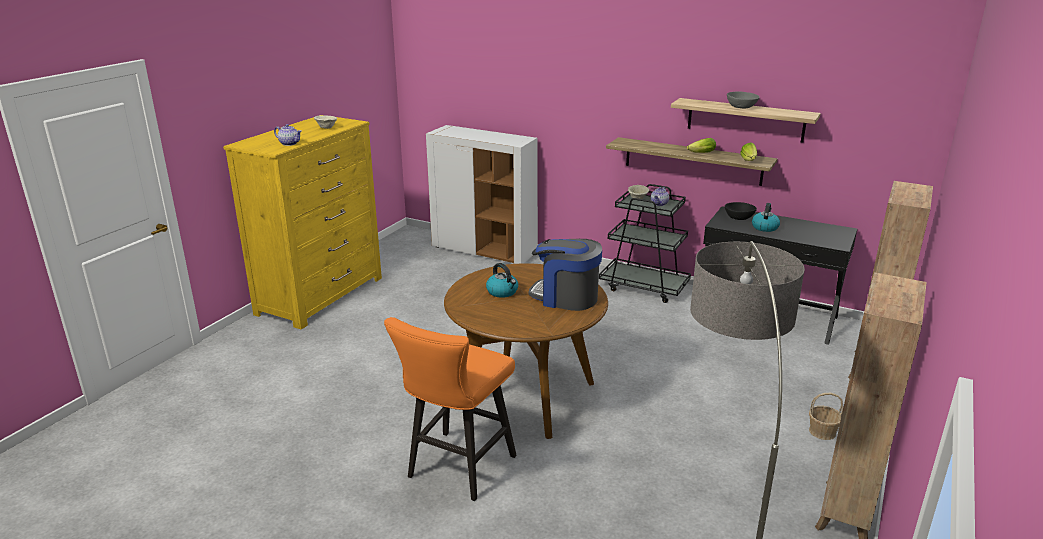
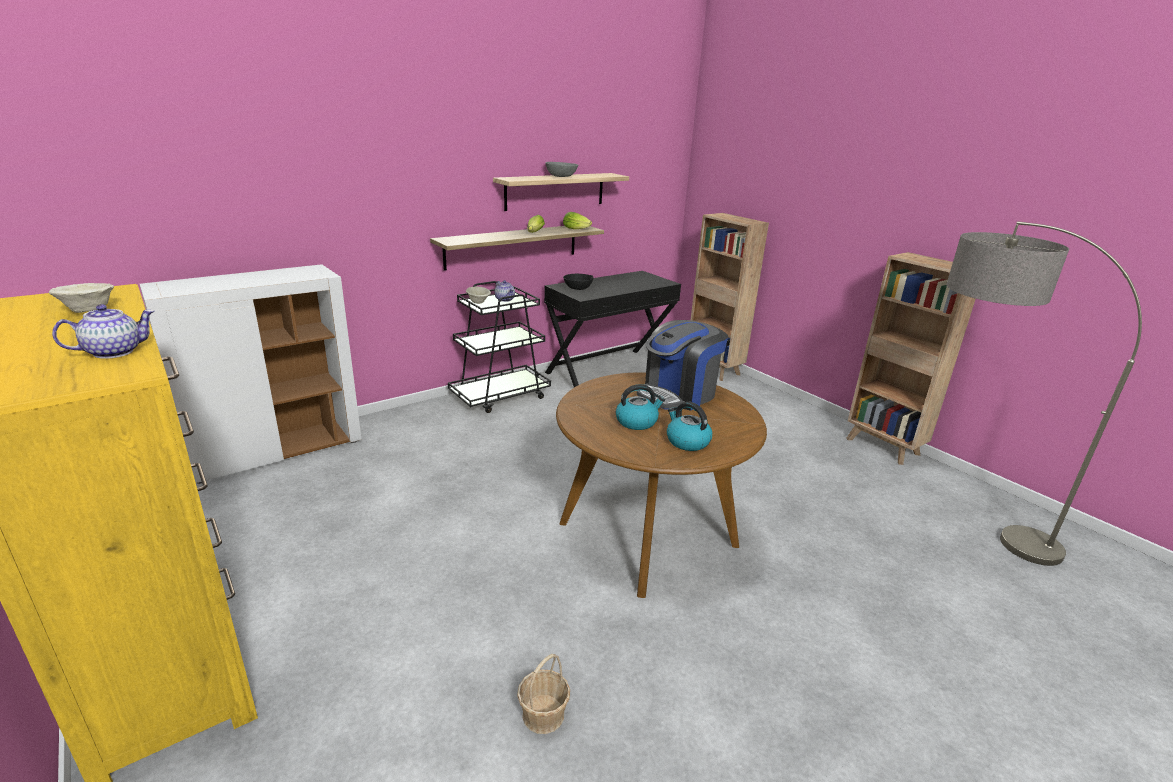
camera: 65 degrees left, 0 degrees up
(457, 470) = (774, 636): orange stool -> none
(764, 227) = (608, 288): kettle -> kettle (687, 441)
(822, 432) = (784, 416): basket -> basket (543, 714)

